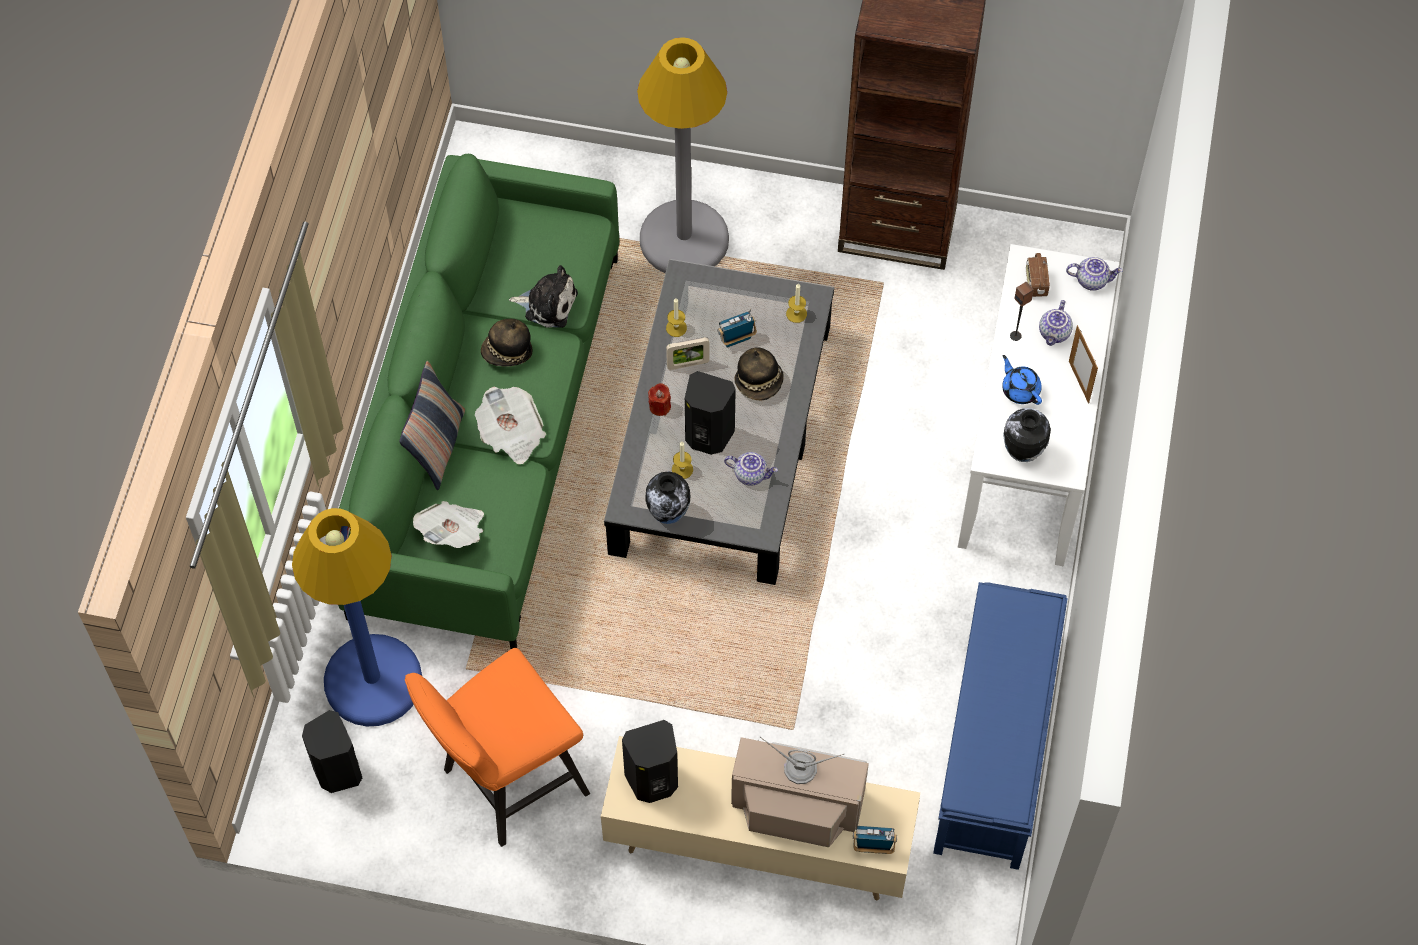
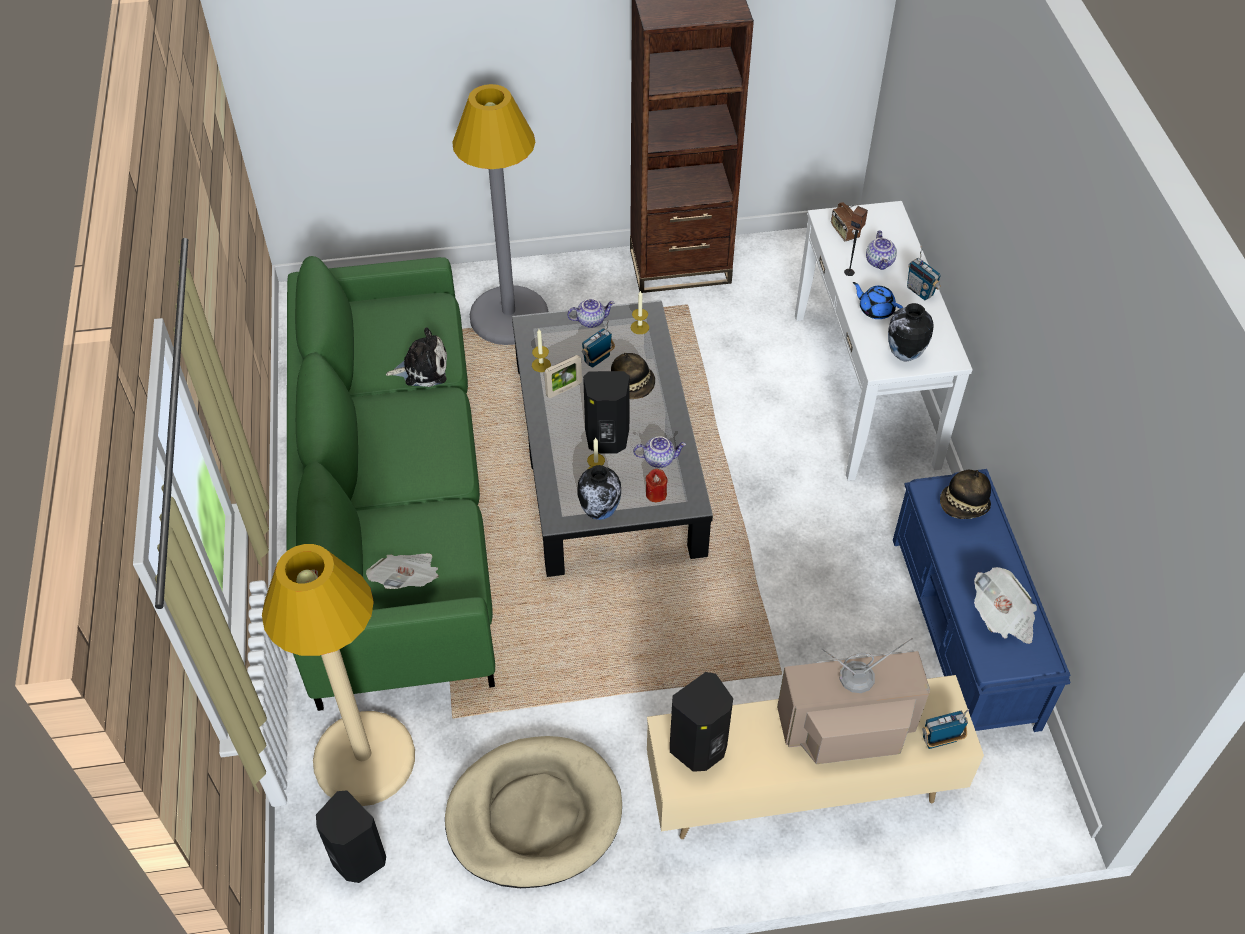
camera: 20 degrees left, 10 degrees down
(373, 681) = (364, 759): blue floor lamp -> beige floor lamp
(437, 447) = (364, 511): pillow -> none
(506, 785) = (534, 815): orange stool -> beige dog bed
(507, 352) = (401, 415): hat -> hat (964, 506)
(511, 434) = (431, 481): newspaper -> newspaper (1002, 617)
(660, 406) = (553, 429): red candle -> red candle (656, 494)
(1078, 382) = (920, 291): picture frame -> radio
(1092, 280) = (887, 218): teapot -> teapot (591, 320)

